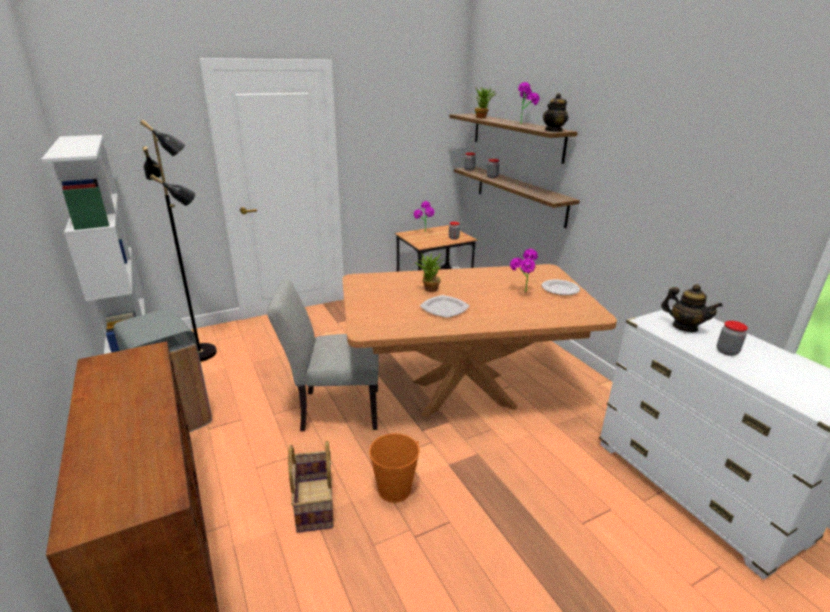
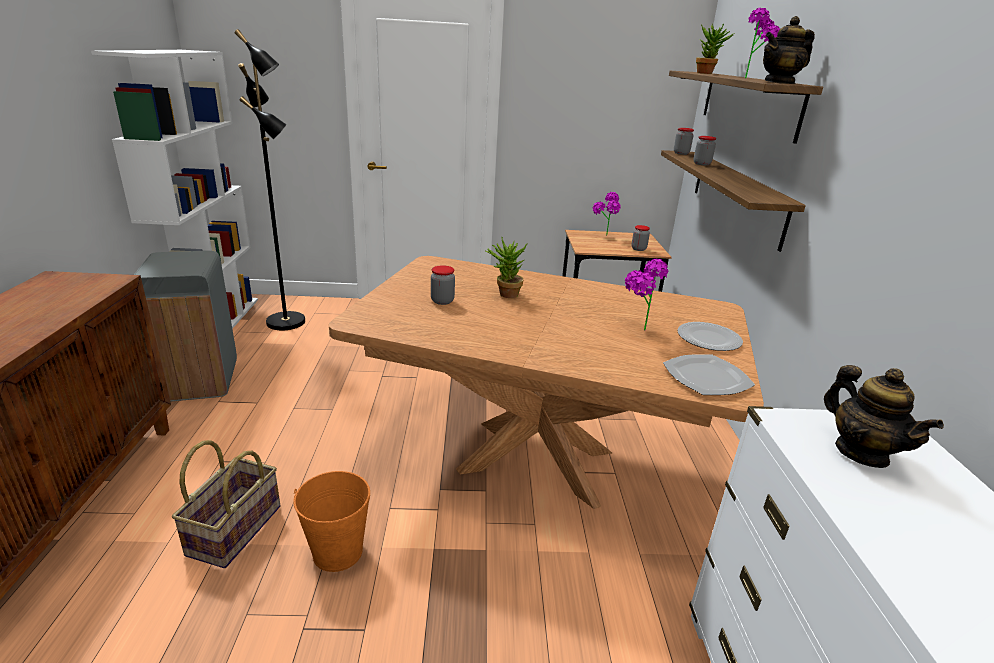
camera: 25 degrees right, 0 degrees up
(333, 409) = (359, 425): grey chair -> none
(445, 308) = (497, 321): plate -> plate (707, 378)
(727, 351) = (917, 528): jar -> jar (442, 301)

